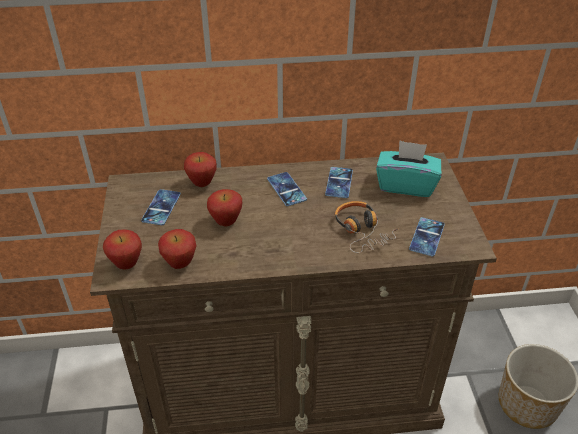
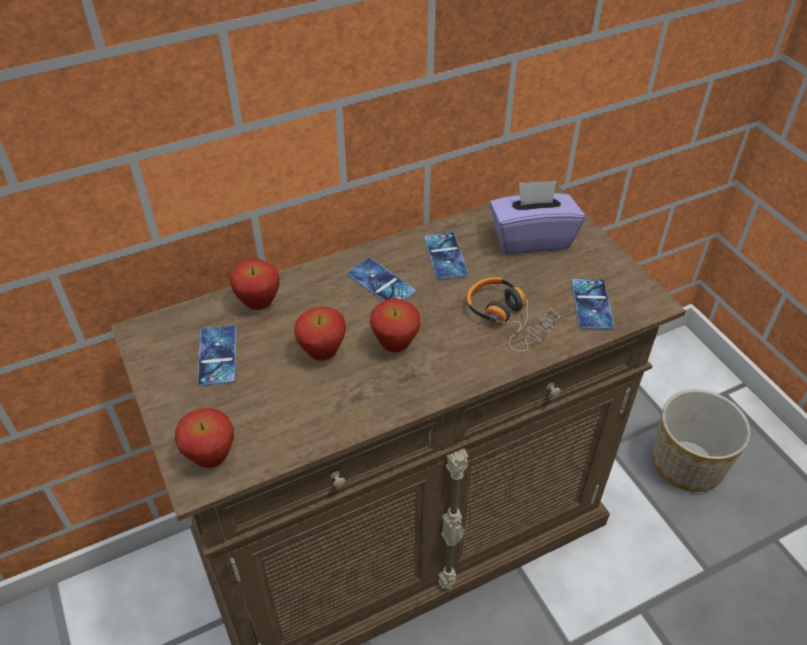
camera: 20 degrees left, 5 degrees up
(180, 264) = (289, 434): apple -> apple (395, 345)
(406, 185) = (531, 239): turquoise tissue box -> purple tissue box

